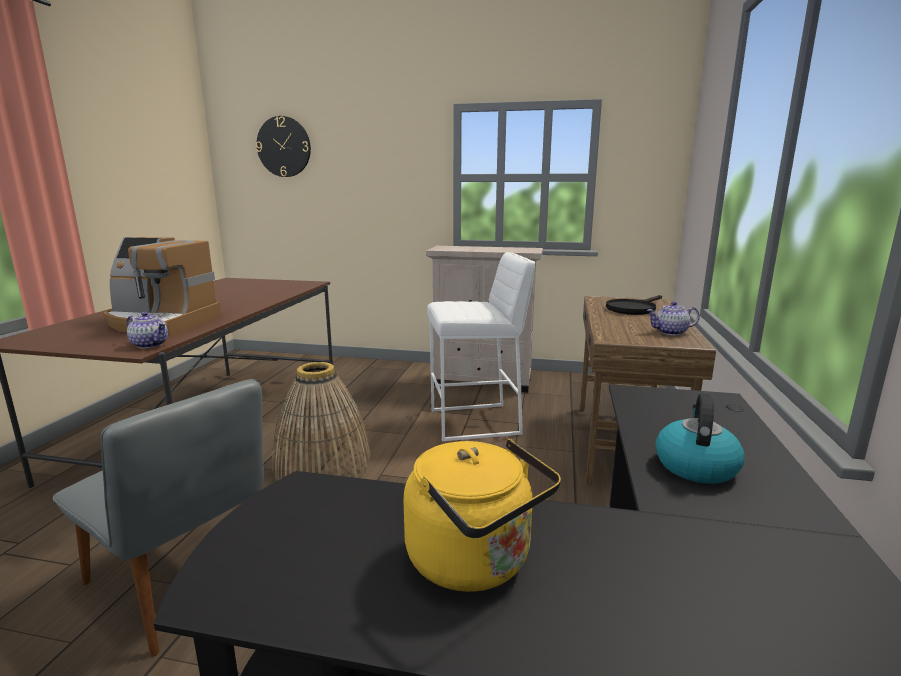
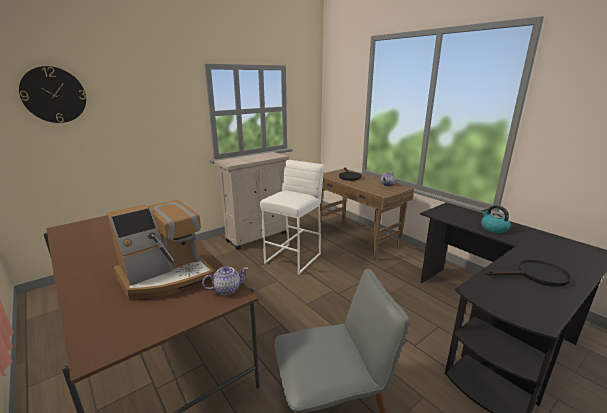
camera: 50 degrees left, 5 degrees up
(323, 464) = (272, 317): basket -> none
(475, 561) = (535, 276): yellow kettle -> black frying pan

